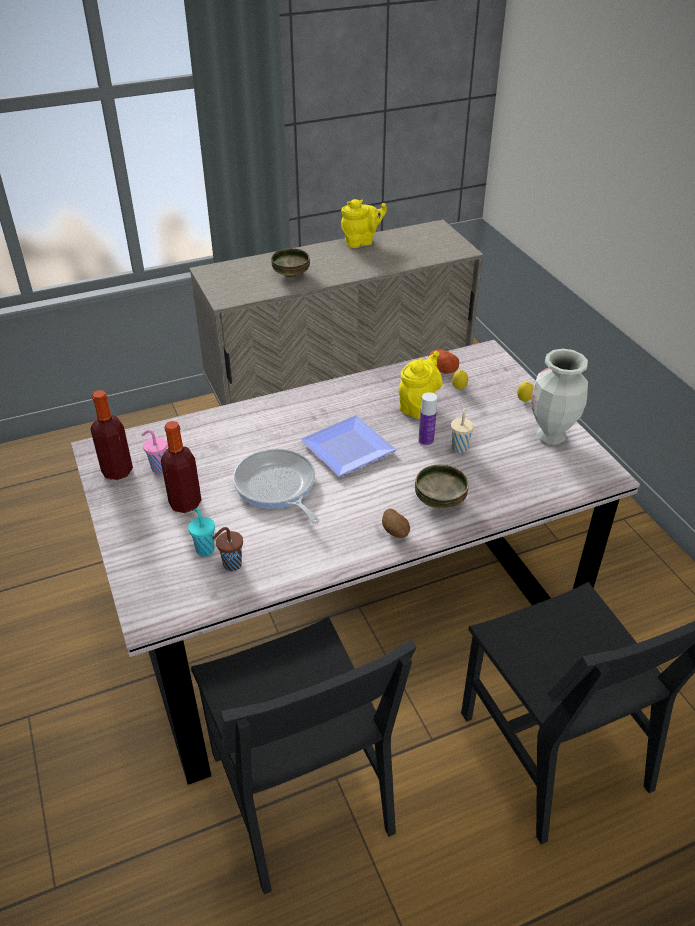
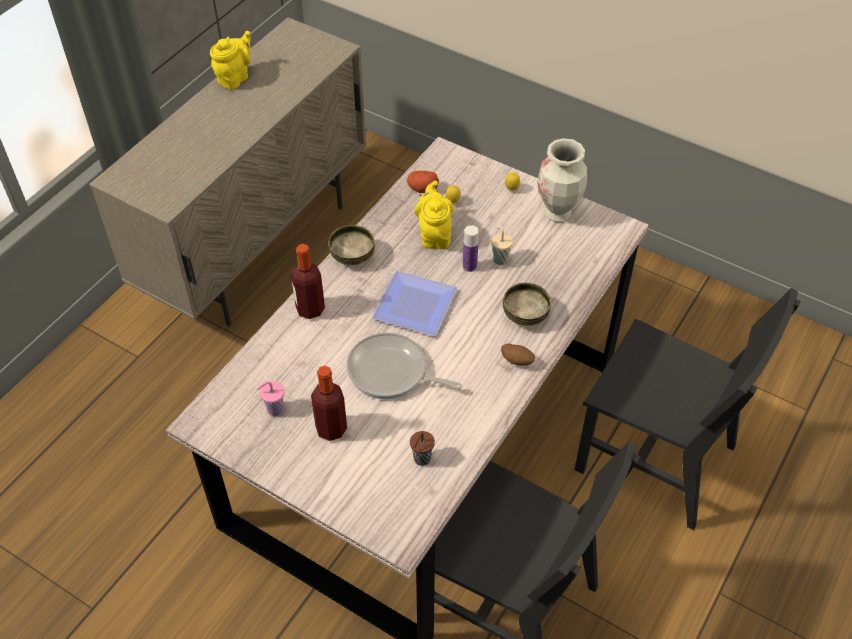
camera: 35 degrees left, 10 degrees up
(117, 471) = (241, 433): bottle -> bottle (310, 309)
(205, 549) = (387, 458): turquoise cup -> none
(291, 274) = (203, 146): bowl -> bowl (352, 256)

